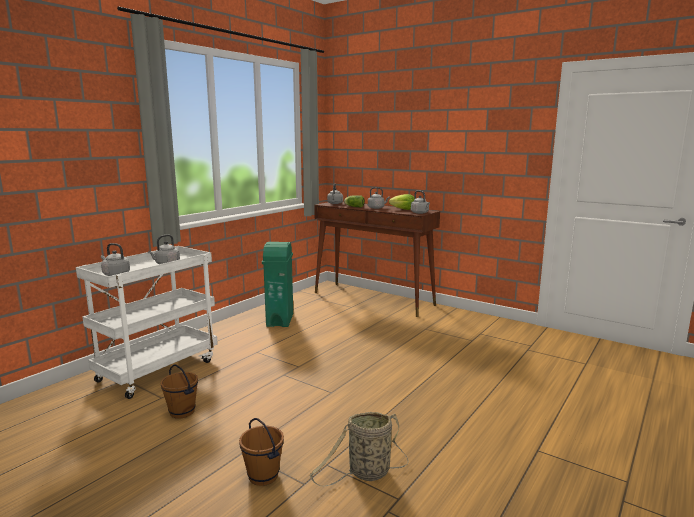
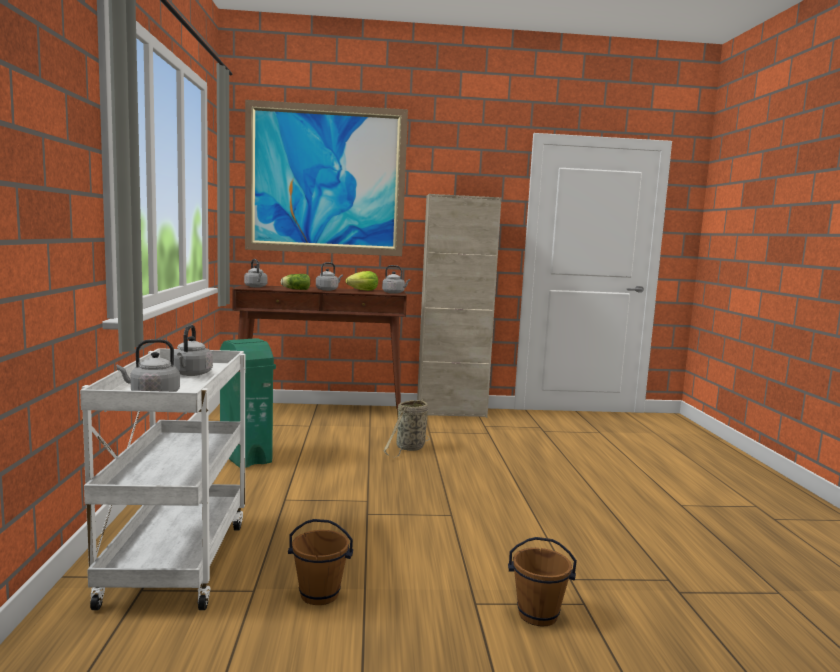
camera: 40 degrees left, 5 degrees down
(366, 473) = (612, 571): basket -> basket (409, 448)
(388, 122) = (325, 180): none -> picture
(472, 317) = (451, 412): none -> beige cabinet

